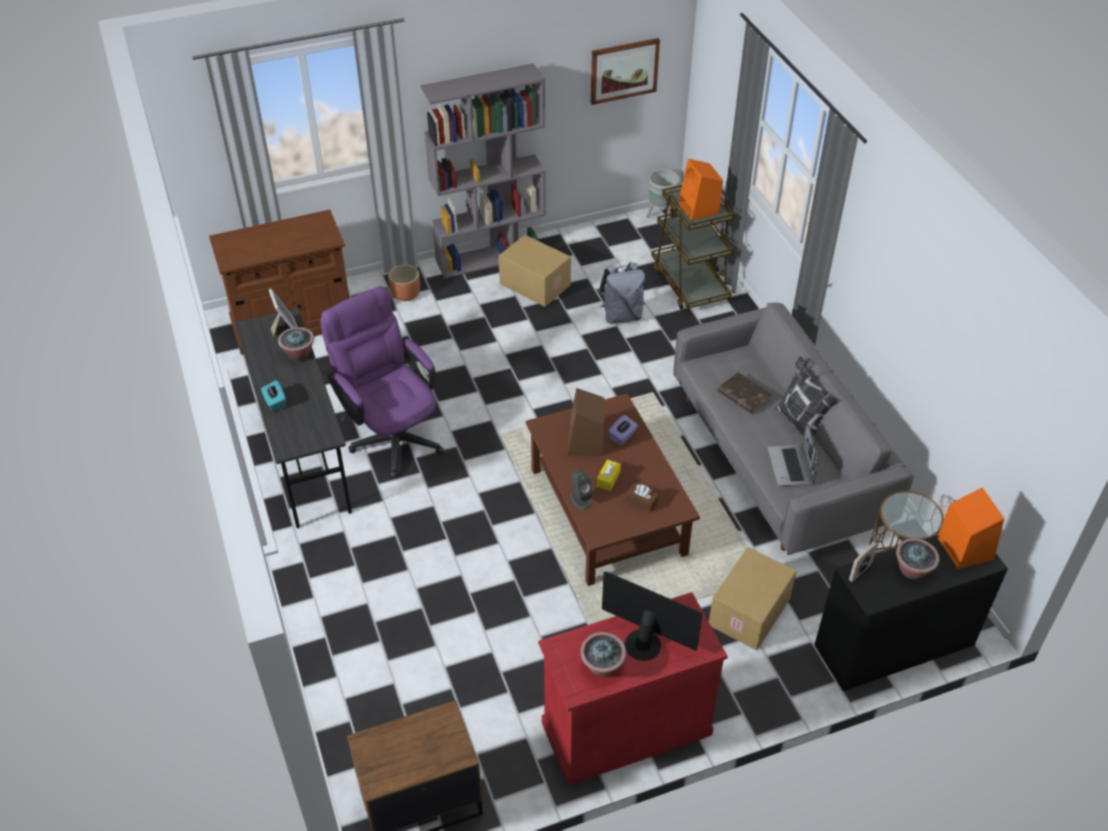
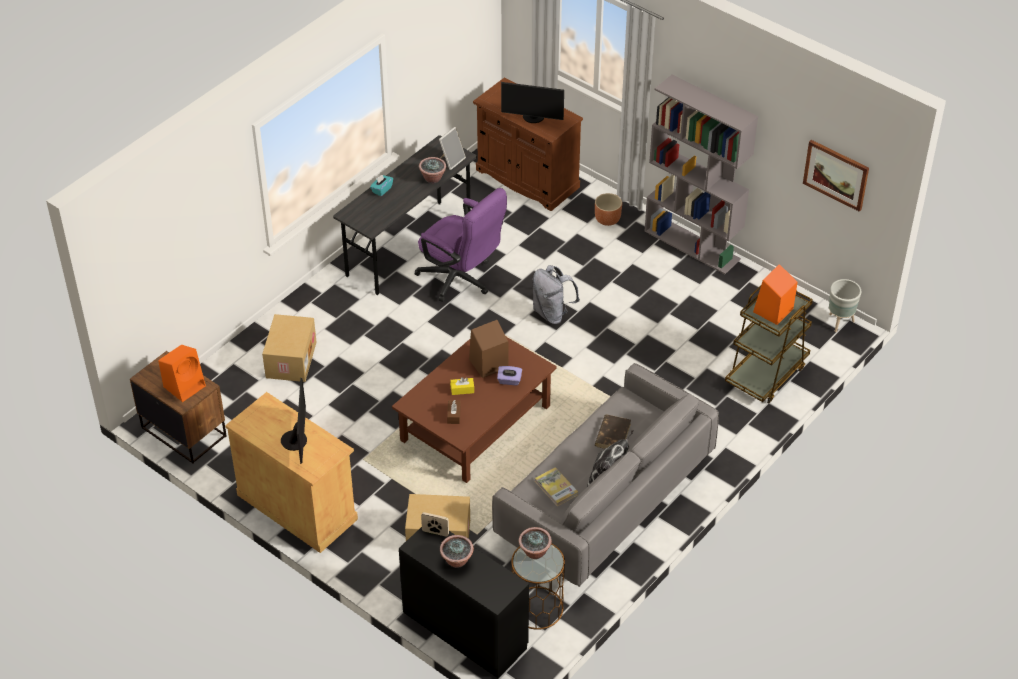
camera: 60 degrees right, 0 degrees up
(294, 241) = (533, 118): none -> monitor
(391, 434) = (461, 280): purple office chair -> purple office chair turned 105 degrees clockwise
(534, 285) = (681, 283): cardboard box -> cardboard box (290, 359)
(580, 499) = (433, 383): grey speaker -> none
(602, 667) = (265, 428): potted plant -> potted plant (534, 552)
(621, 316) = (690, 348): grey backpack -> grey backpack (552, 313)
(626, 728) = (297, 506): red cabinet -> beige cabinet
(791, 467) = (556, 488): laptop -> book
(964, 547) = (500, 584): orange speaker -> orange speaker (185, 385)

